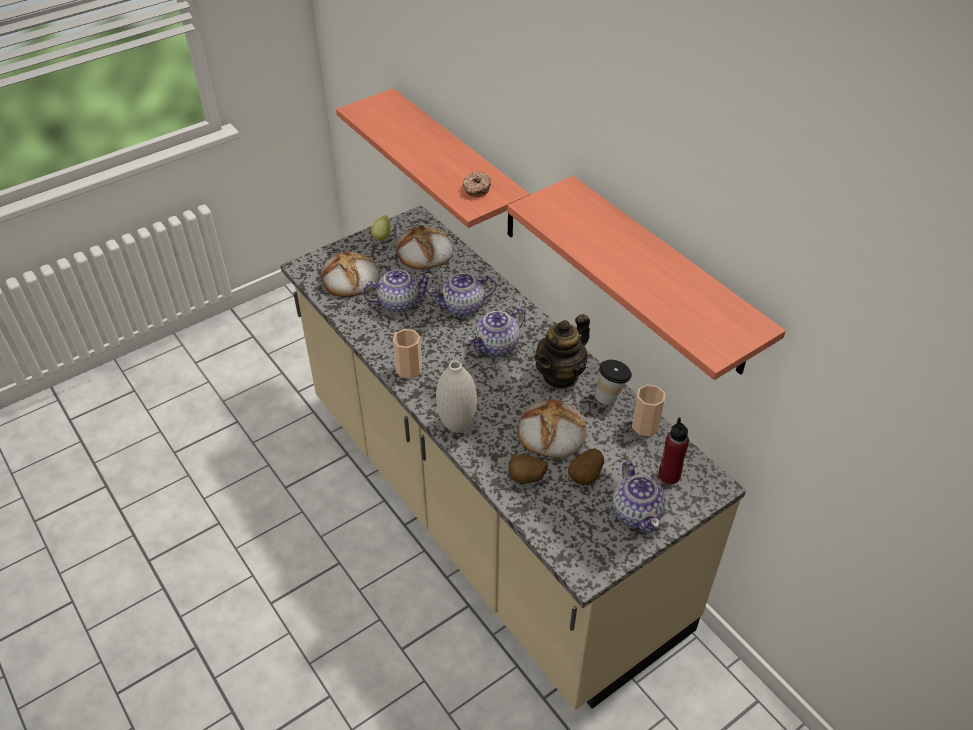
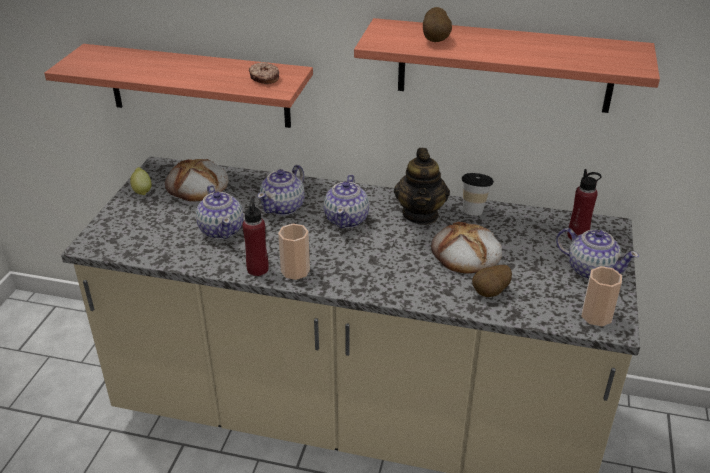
camera: 40 degrees left, 10 degrees down
(350, 279) = (151, 233): bread -> none
(385, 352) = (258, 269): none -> red bottle
(398, 303) = (221, 230): teapot -> teapot turned 120 degrees clockwise
(457, 425) = (389, 288): white vase -> none
(585, 477) = (528, 268): potato -> potato (436, 40)
(645, 426) = (521, 215): cup -> cup (596, 316)

